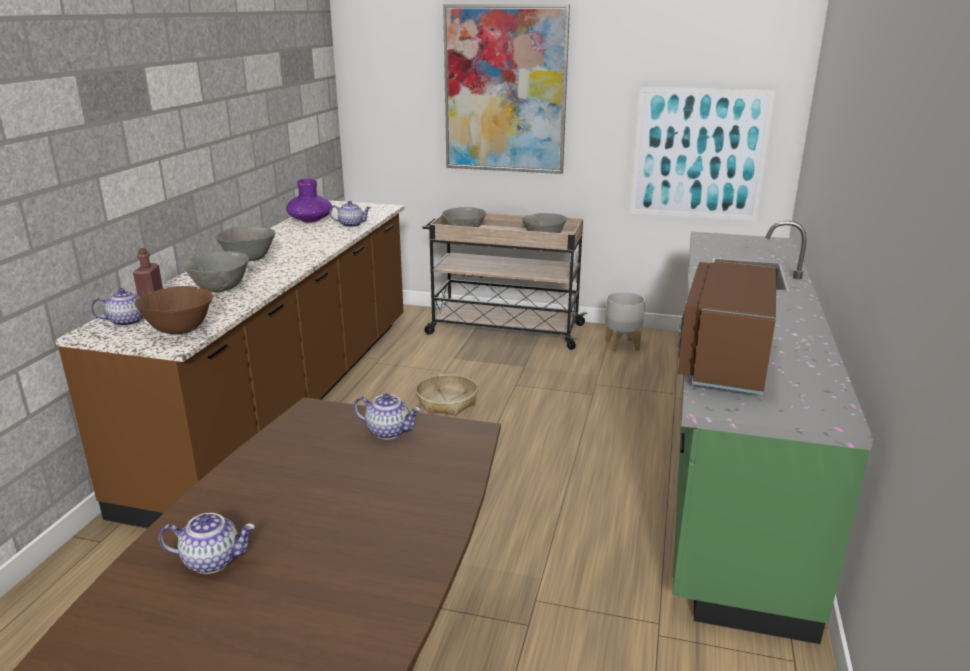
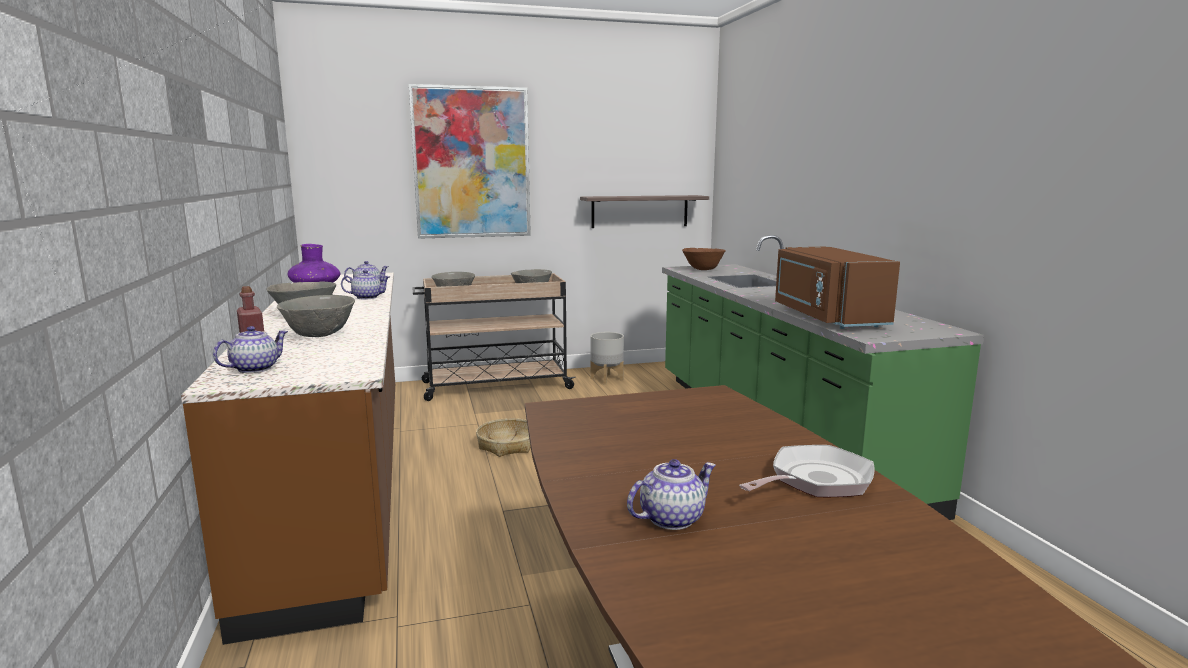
camera: 30 degrees left, 10 degrees down
(179, 330) = (337, 365): brown bowl -> brown bowl (702, 270)
(377, 568) = (815, 481): none -> frying pan
(389, 431) = (649, 406): teapot -> teapot (367, 297)
(699, 154) = (640, 211): picture -> shelf

